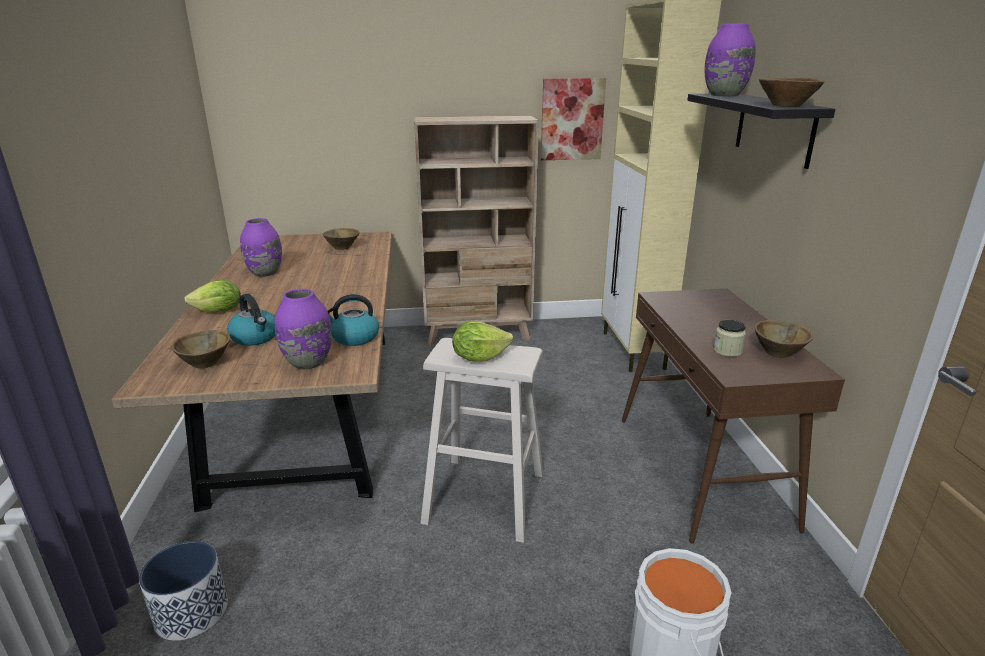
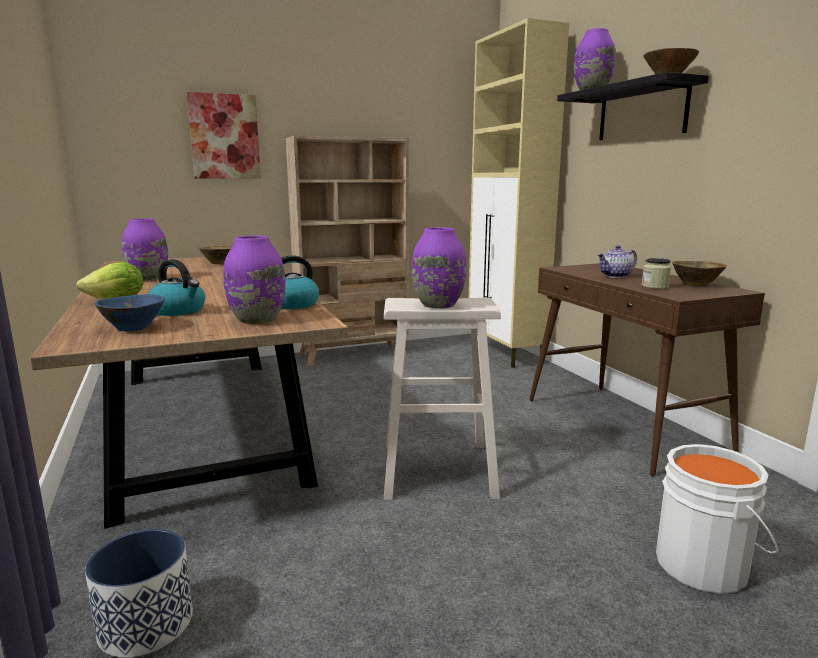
camera: 15 degrees left, 10 degrees down
(206, 363) = (134, 328): brown bowl -> blue bowl
(479, 357) = (437, 305): lettuce -> purple vase
(572, 119) = (428, 147): picture -> picture (224, 137)
(705, 322) = (616, 276): none -> teapot

